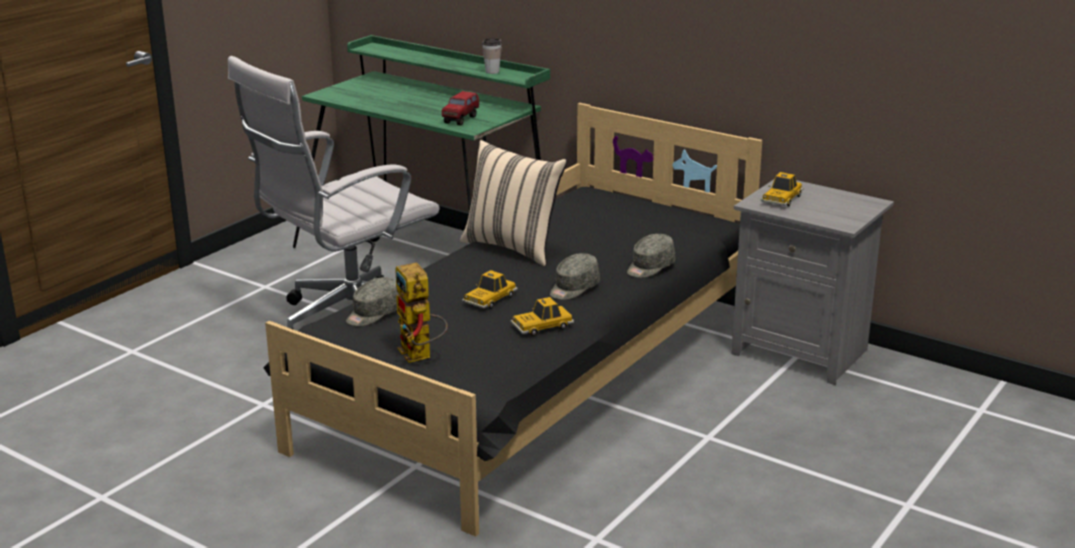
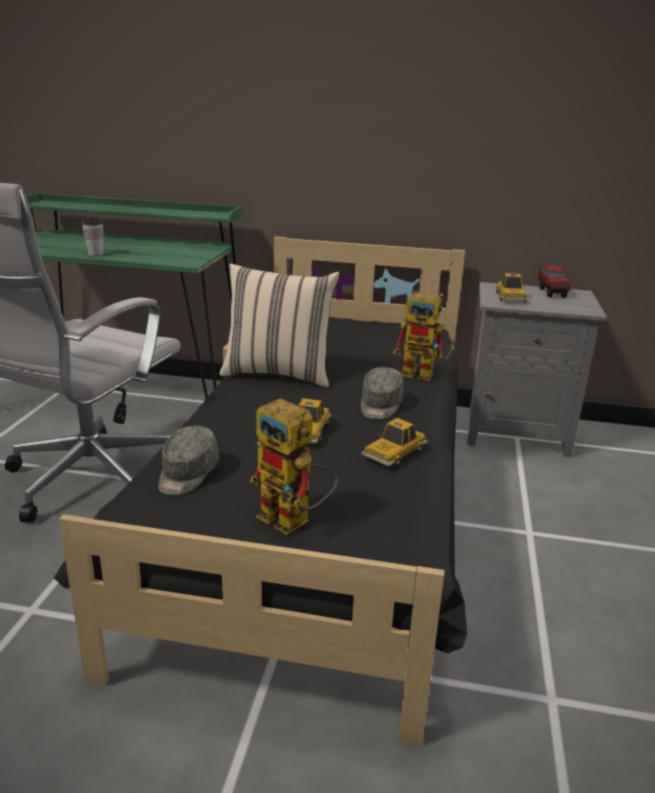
camera: 25 degrees left, 0 degrees up
(461, 119) = (171, 257): toy truck -> toy truck (552, 292)
(492, 72) = (185, 213): cup -> cup (96, 254)
(649, 267) = (425, 374): grey cap -> toy robot

